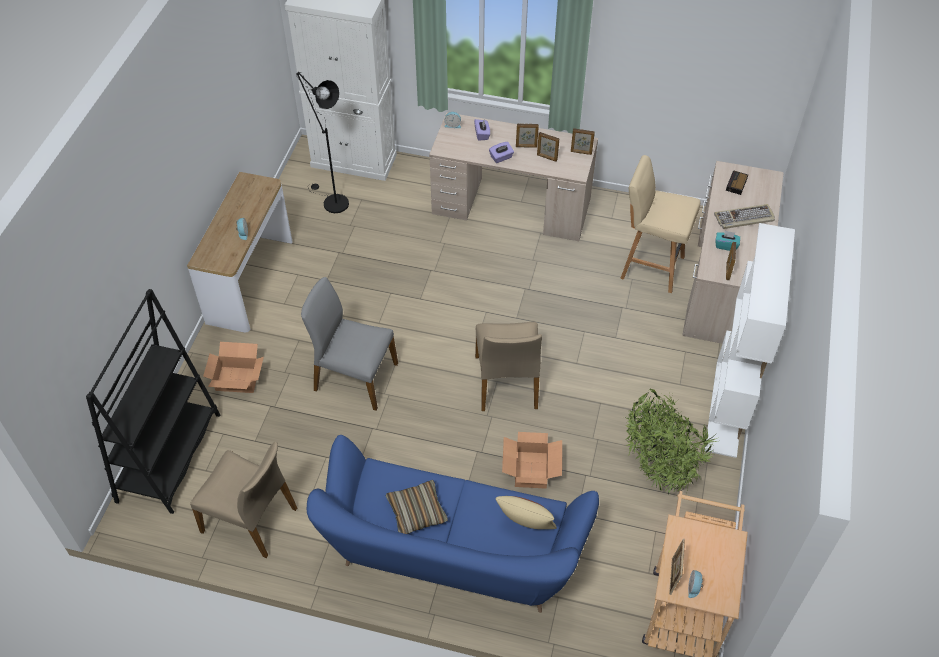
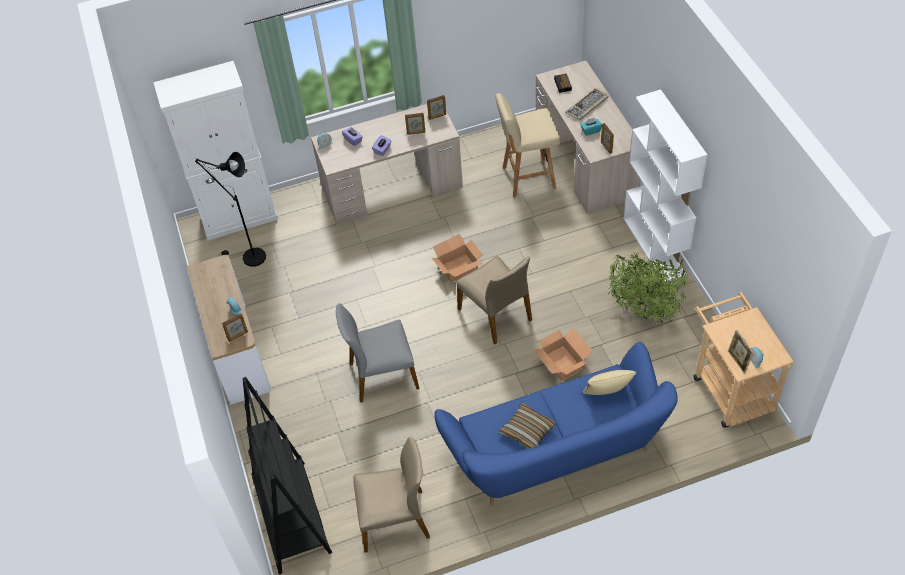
camera: 30 degrees left, 0 degrees up
(237, 379) = (293, 429): cardboard box -> cardboard box (457, 268)
(526, 146) = (394, 132): picture frame -> picture frame (238, 336)

